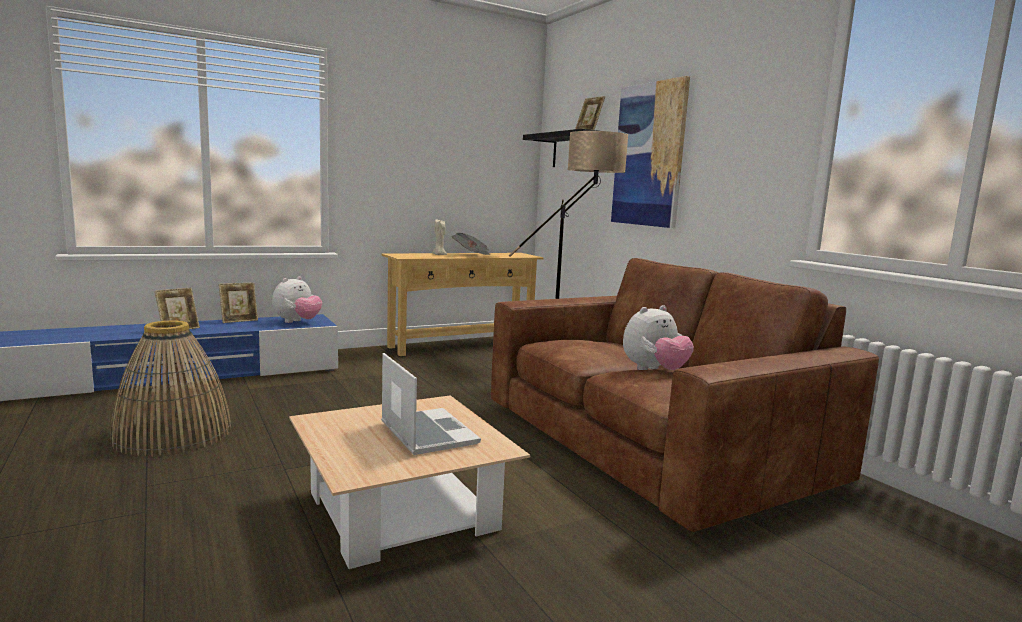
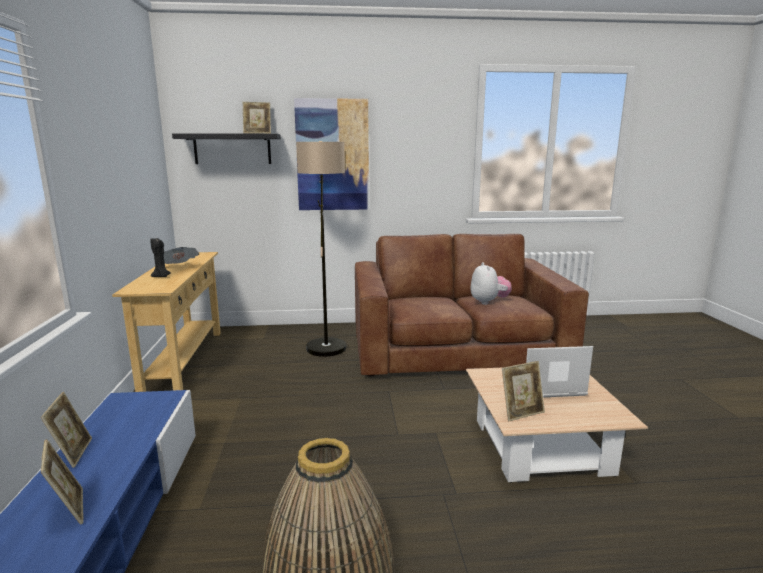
camera: 65 degrees left, 5 degrees up
(297, 322) = (139, 411): plush toy -> none
(342, 422) = (521, 413): none -> picture frame
(439, 255) = (161, 276): beige candle -> black candle

